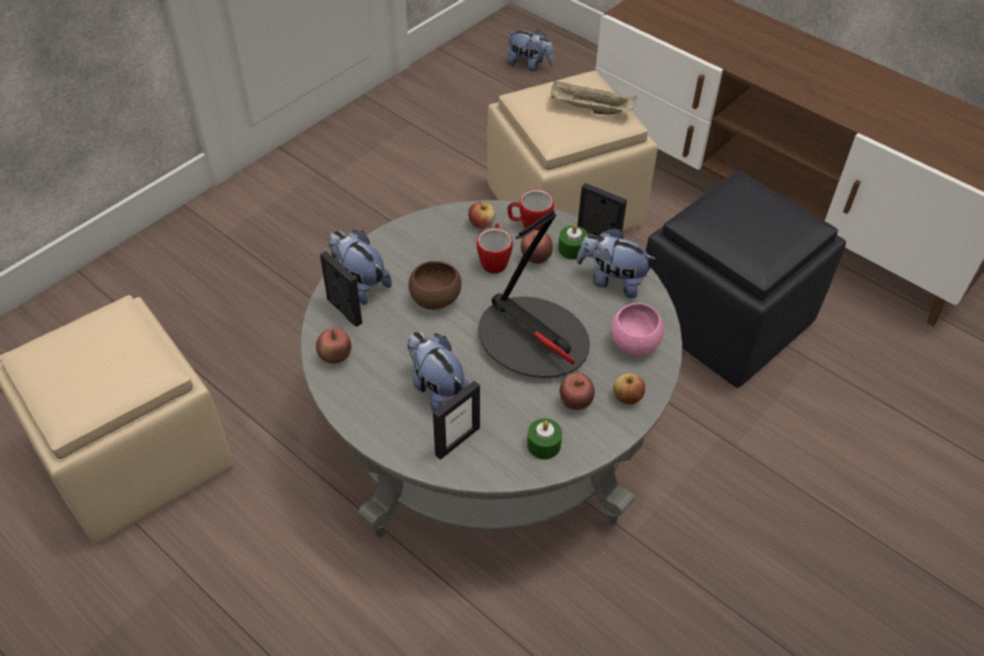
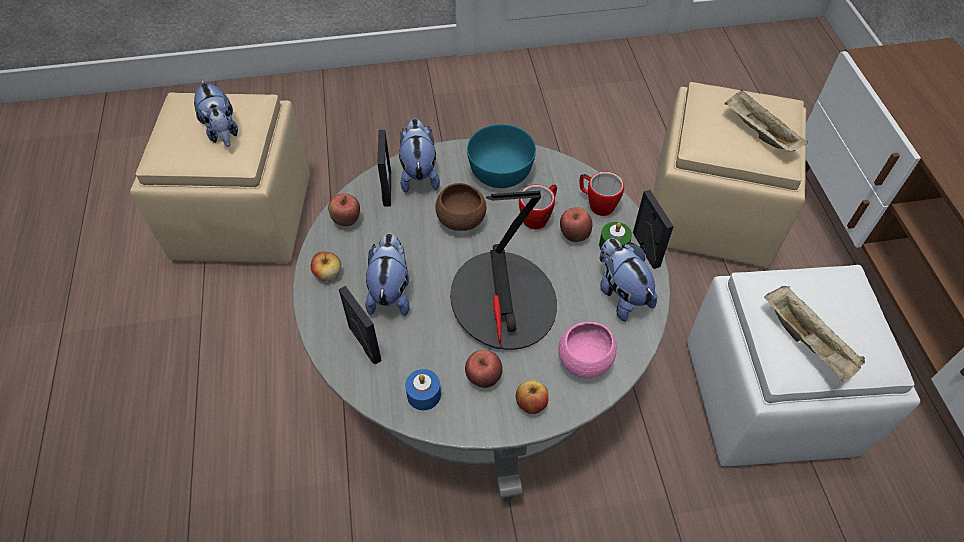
camera: 40 degrees right, 5 degrees up
(428, 243) = (501, 172): none -> turquoise bowl
(457, 441) = (364, 344): picture frame -> picture frame turned 120 degrees counterclockwise
(481, 223) = (559, 180): apple -> apple (328, 274)
(529, 65) = (791, 77): plush toy -> plush toy (222, 132)
(543, 445) = (424, 394): green candle -> blue candle
(726, 319) = (771, 399): black ottoman -> white ottoman
(757, 240) = (807, 342): none -> beige tray

